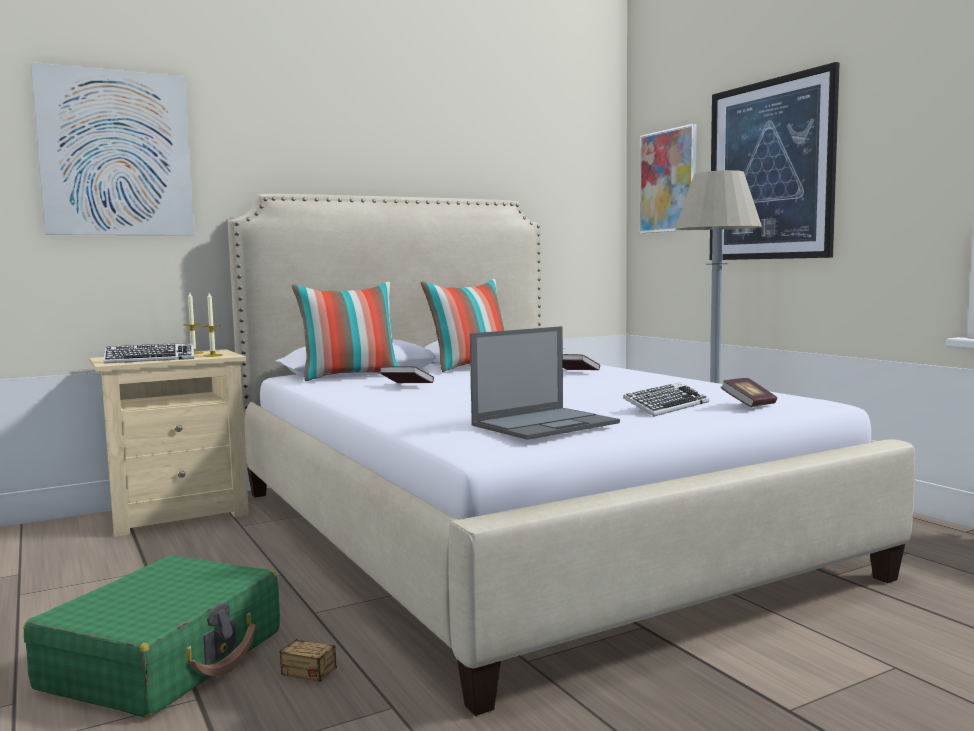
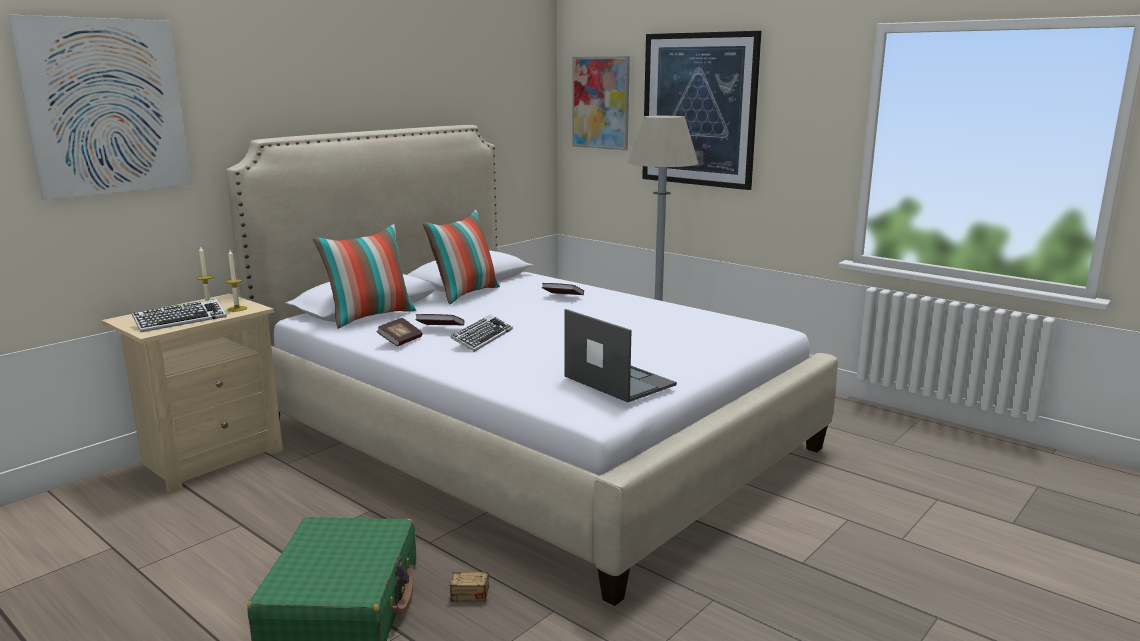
camera: 20 degrees left, 10 degrees up
(546, 424) = (618, 380): laptop -> laptop turned 75 degrees counterclockwise
(666, 406) = (678, 345): keyboard -> keyboard (482, 338)
(749, 405) = (734, 340): book -> book (400, 341)

